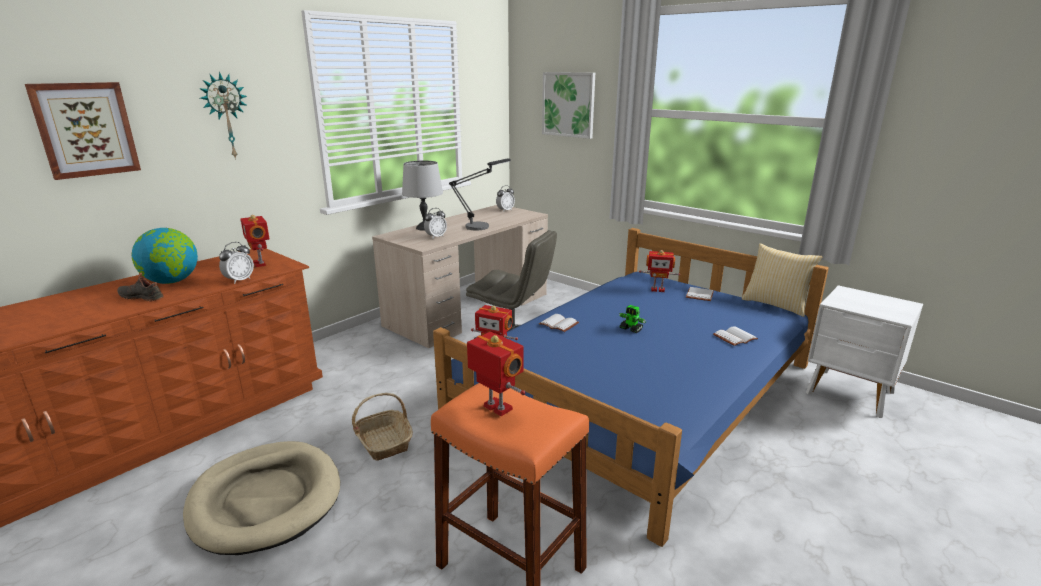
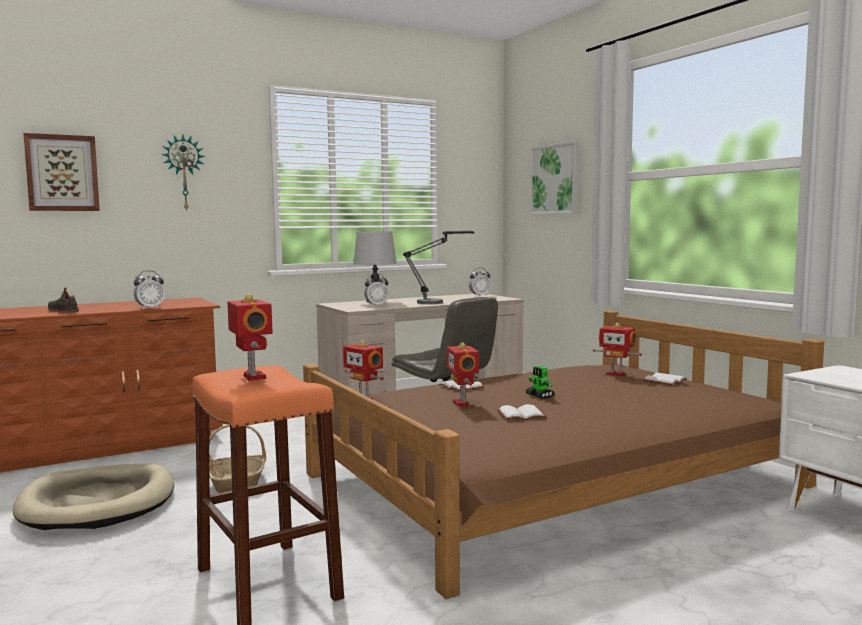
camera: 20 degrees right, 15 degrees down
(171, 282) = (98, 307): globe -> none
(261, 264) = (182, 303): toy robot -> toy robot (462, 403)
(638, 391) = (551, 481): blue bed -> brown bed
(734, 337) = (664, 411): white book -> white book (521, 415)
(775, 305) = (764, 396): pillow -> none

